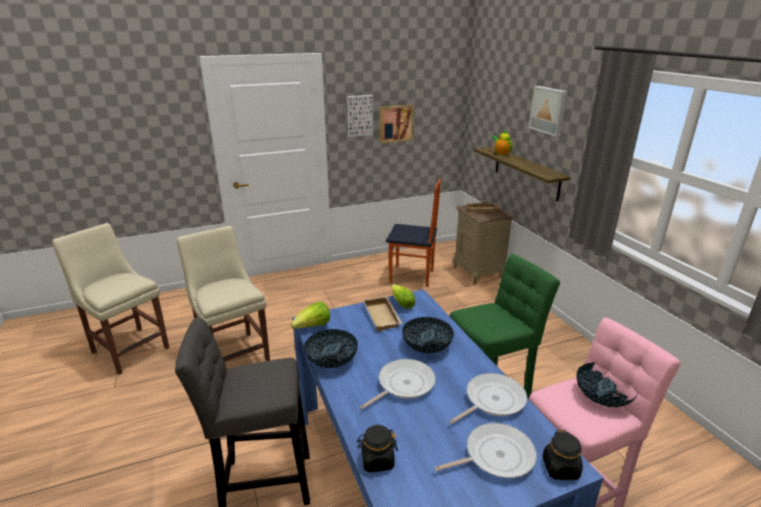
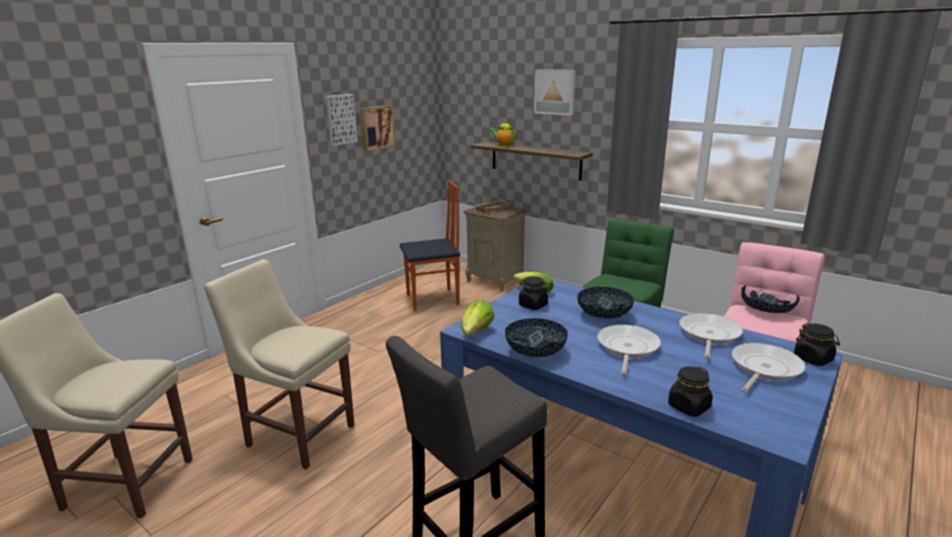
camera: 30 degrees left, 5 degrees down
(383, 317) = (533, 305): beige tray -> black jar

